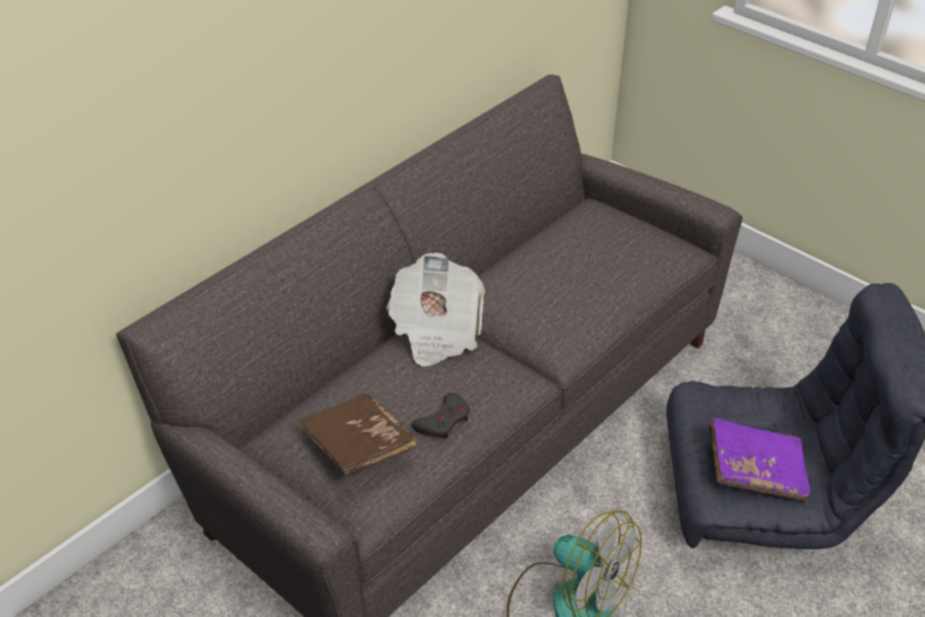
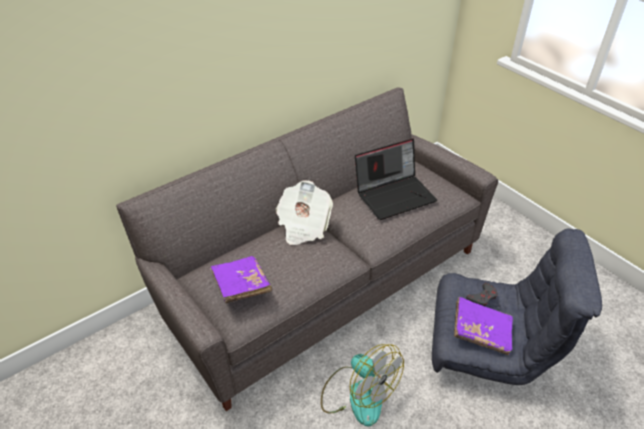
camera: 10 degrees right, 0 degrees up
(358, 447) = (241, 286): brown book -> purple book
(444, 421) = (294, 277): grey game controller -> grey game controller (482, 297)
(578, 260) = (395, 194): none -> laptop

